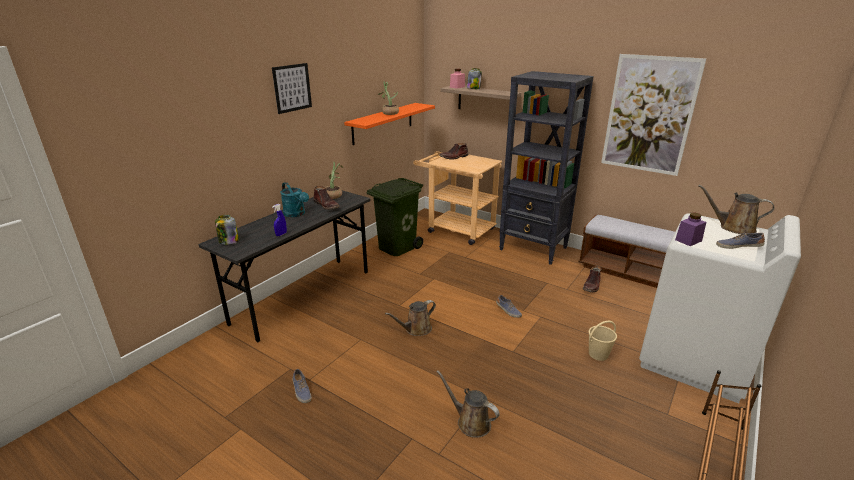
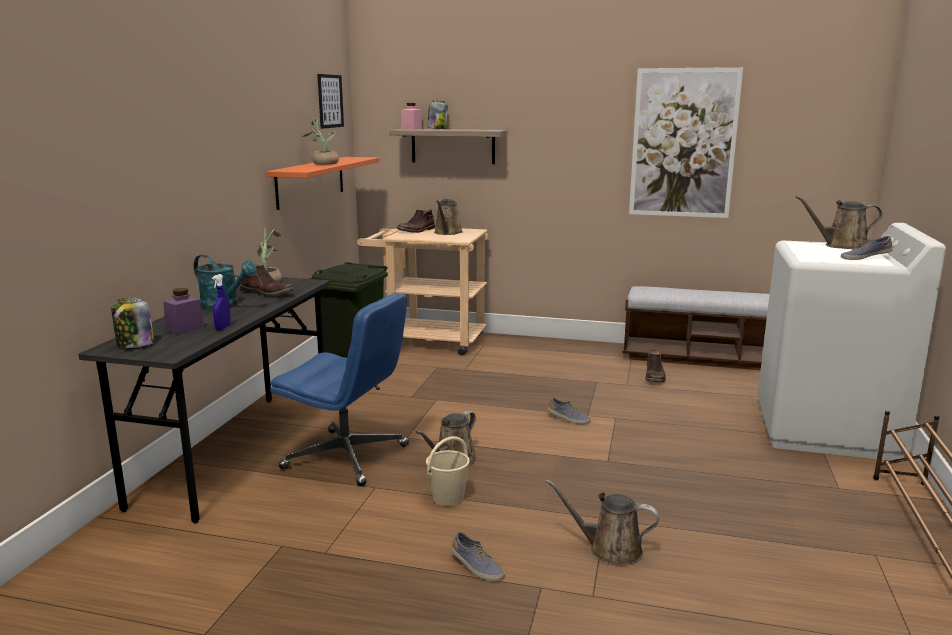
camera: 20 degrees left, 10 degrees down
(292, 88) = (202, 105): picture -> picture (330, 101)
(301, 391) = (321, 570): shoe -> shoe (476, 567)
(358, 313) = (347, 457): none -> blue office chair
(472, 162) = (447, 233): none -> brown watering can
(533, 249) = (552, 349): black bookcase -> none
(598, 354) = (715, 444): beige bucket -> beige bucket (447, 498)
(688, 240) = (809, 258): purple jar -> purple jar (184, 329)

